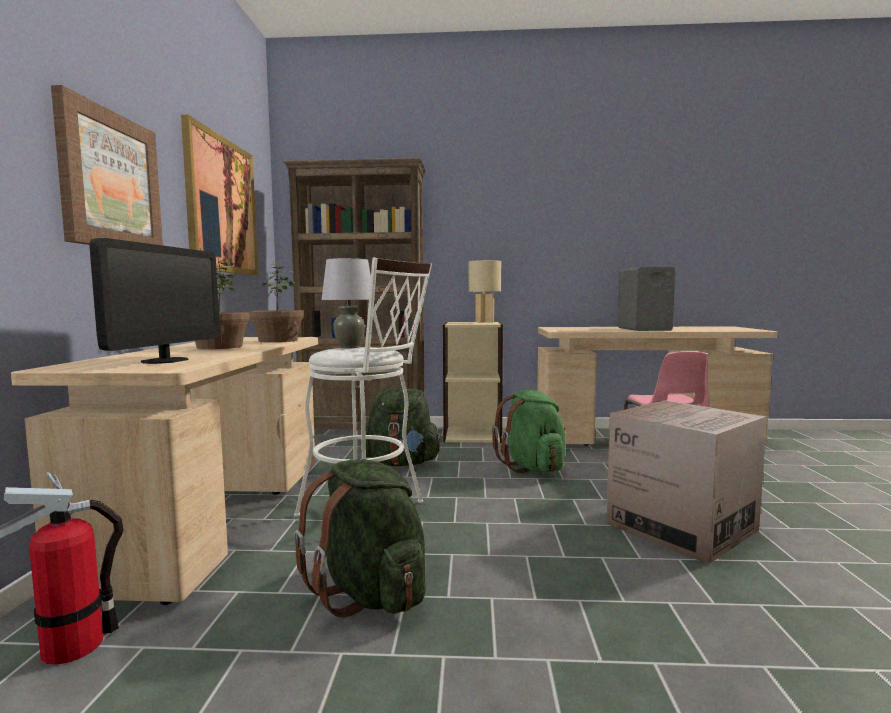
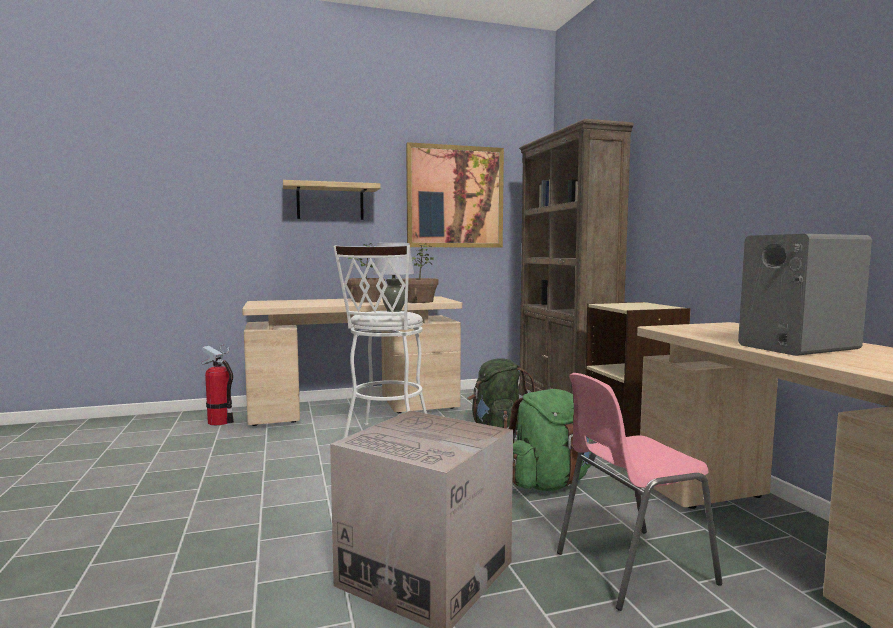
camera: 70 degrees right, 0 degrees up
(110, 181) = (330, 202): picture -> shelf
(164, 360) = (289, 304): monitor -> none
(370, 593) = (265, 461): green backpack -> none
(484, 322) = (659, 306): beige table lamp -> none

